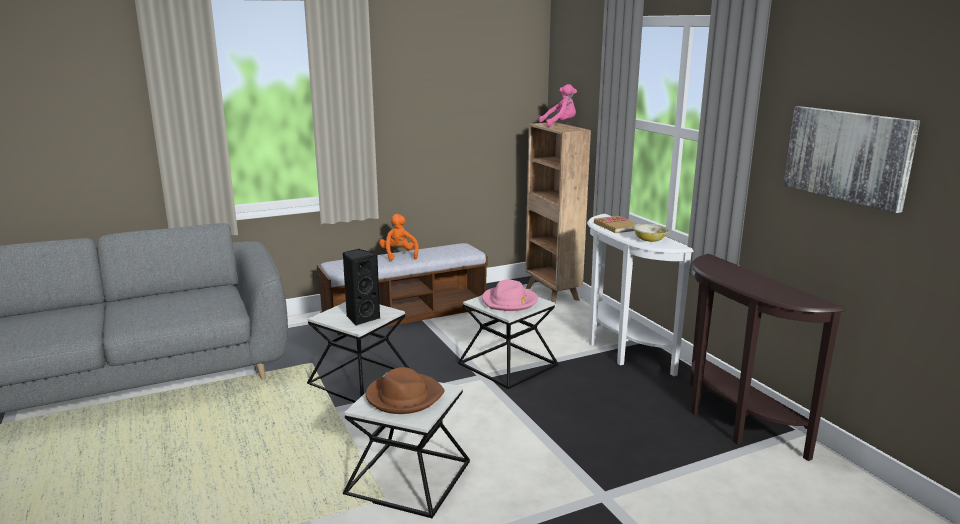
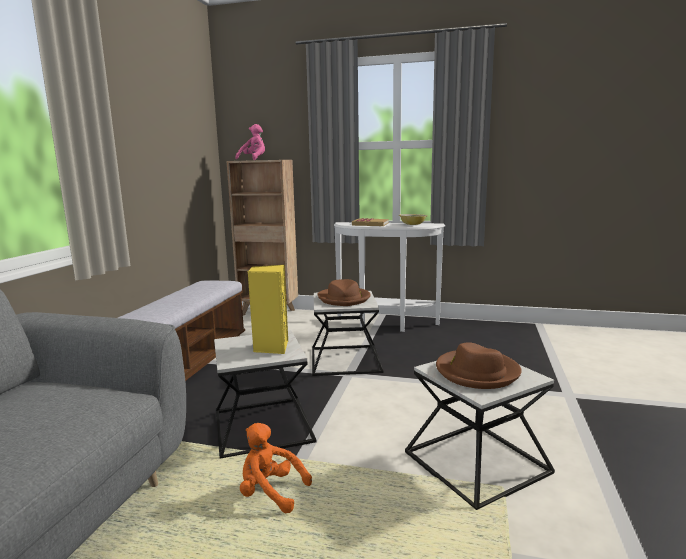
camera: 50 degrees left, 5 degrees down
(361, 318) = (271, 347): black speaker -> yellow speaker
(399, 255) = (170, 300): orange plush toy -> orange plush toy (270, 493)
(509, 301) = (344, 299): pink hat -> brown hat
(731, 423) = (512, 332): brown console table -> none
(848, 156) = (554, 134): picture -> none

